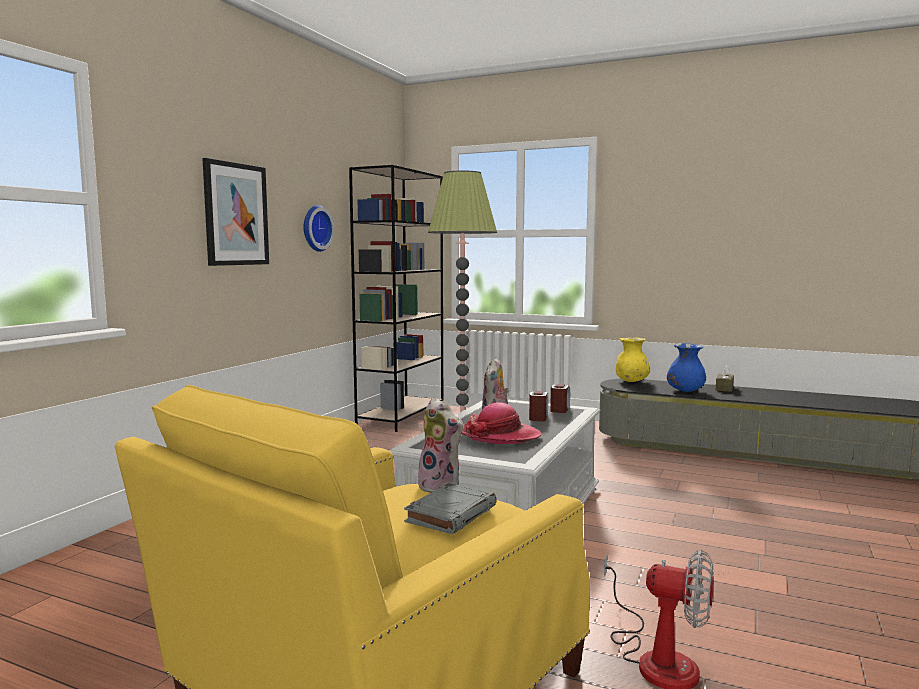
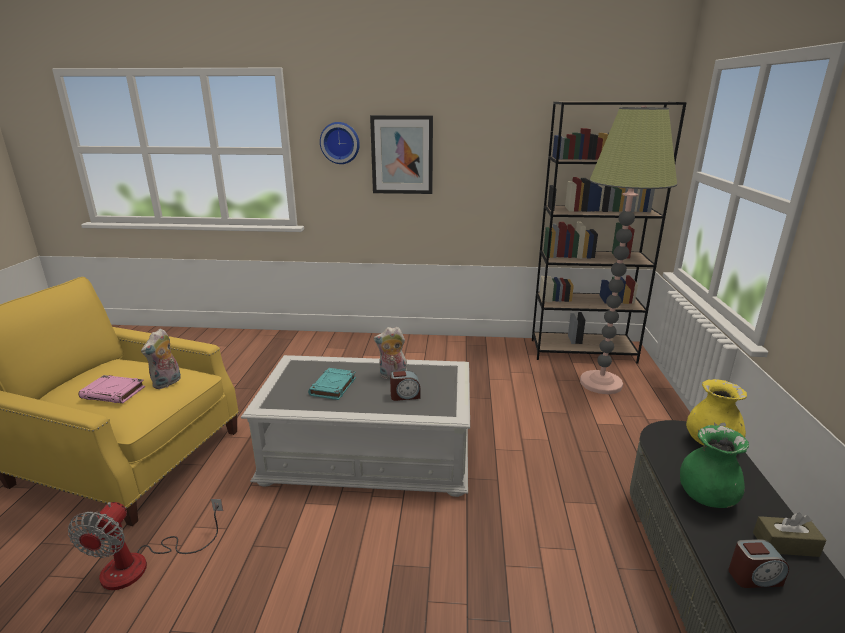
camera: 70 degrees right, 15 degrees up
(315, 228) = (499, 163): wall clock -> wall clock (340, 143)
(451, 514) = (114, 393): grey book -> pink book
(499, 436) = (333, 387): hat -> turquoise book
(560, 409) = (444, 402): alarm clock -> alarm clock (754, 577)
(685, 391) = (706, 497): blue vase -> green vase

